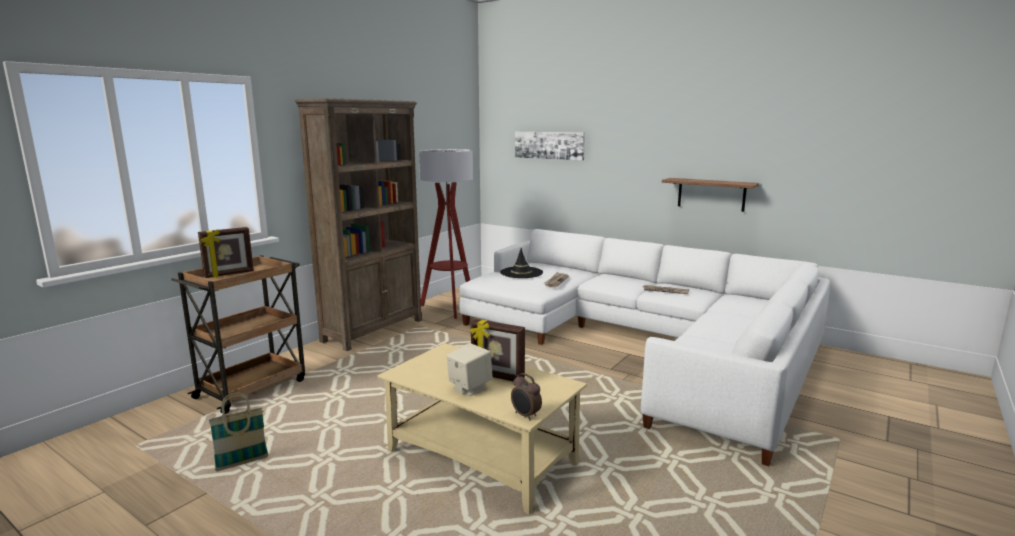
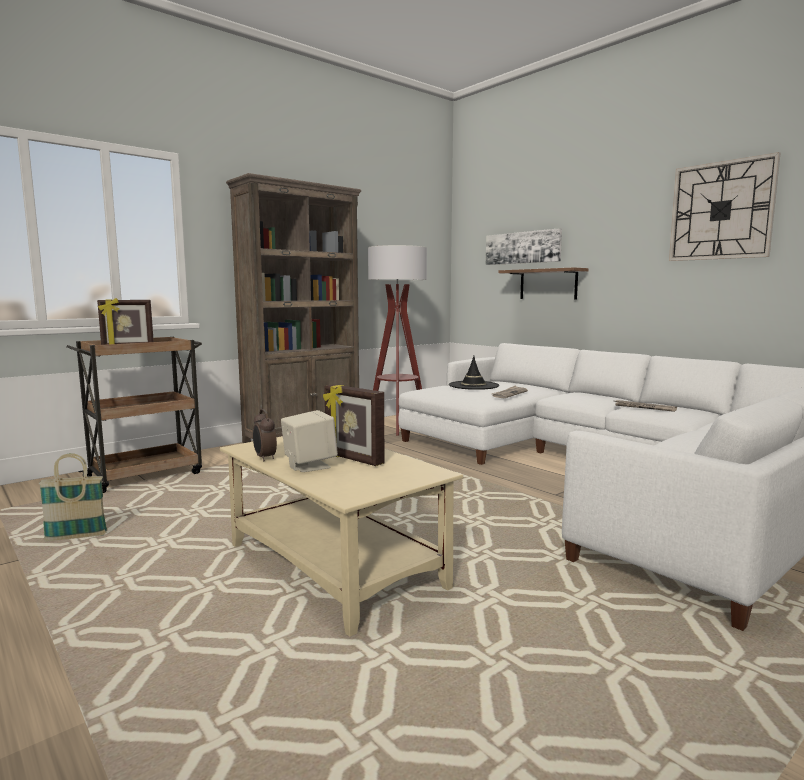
camera: 15 degrees right, 5 degrees down
(525, 415) = (350, 496): alarm clock -> alarm clock (264, 458)
(711, 194) = (717, 291): shelf -> shelf (548, 284)
(714, 132) = (721, 211): none -> wall clock

